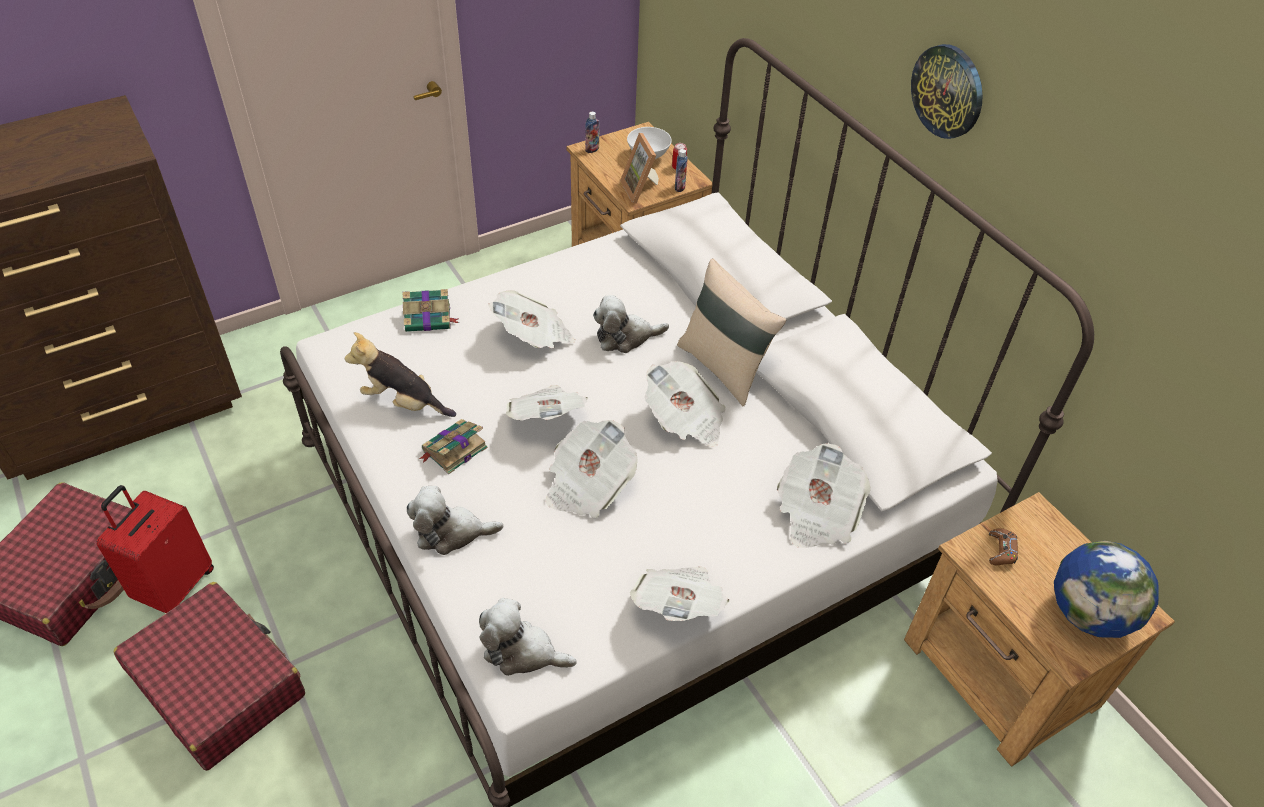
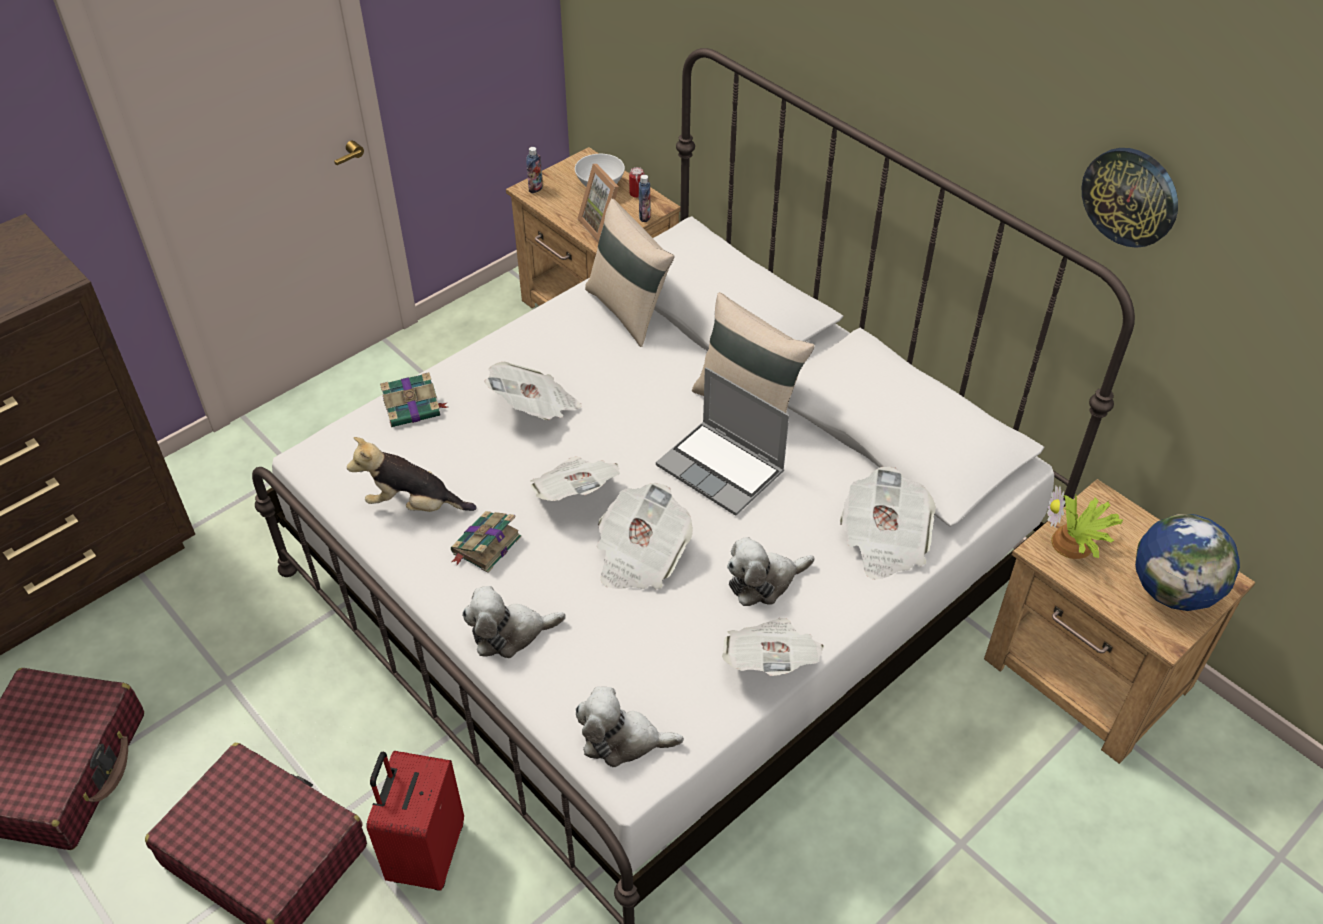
camera: 10 degrees left, 0 degrees up
(174, 586) = (180, 758): red suitcase -> red suitcase (425, 854)
(625, 337) = (634, 392): plush toy -> plush toy (764, 582)
(641, 265) = (629, 311): none -> beige pillow
(685, 420) = (722, 469): newspaper -> laptop
(948, 91) = (943, 83): wall clock -> wall clock (1130, 196)
(1001, 550) = (1074, 544): brown game controller -> potted plant

